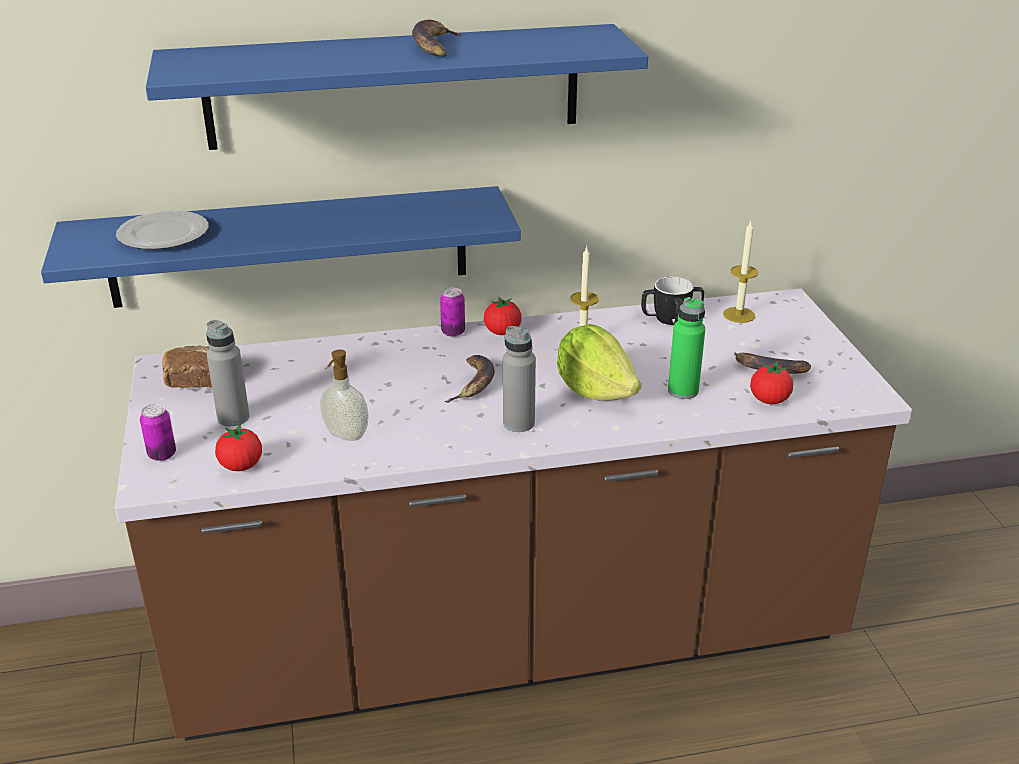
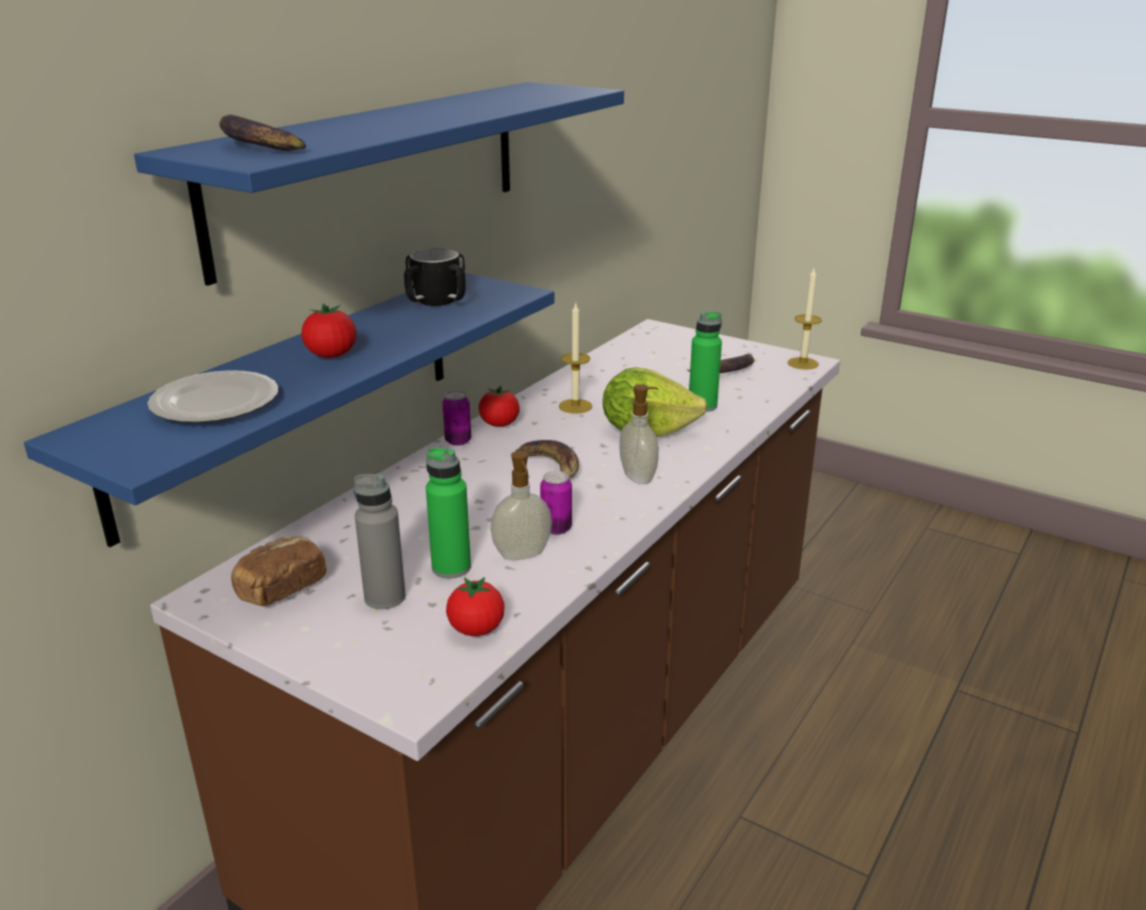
camera: 45 degrees left, 5 degrees down
(162, 454) = (373, 667): can -> can (556, 528)
(295, 420) = (451, 568): none -> green bottle
(435, 46) = (441, 108): banana -> banana (259, 146)
(518, 423) = (639, 477): grey bottle -> soap dispenser
(671, 318) = (604, 367): mug -> mug (437, 301)
(739, 315) = (643, 347): candle -> candle (803, 363)
(769, 400) = (762, 388): tomato -> tomato (331, 355)

